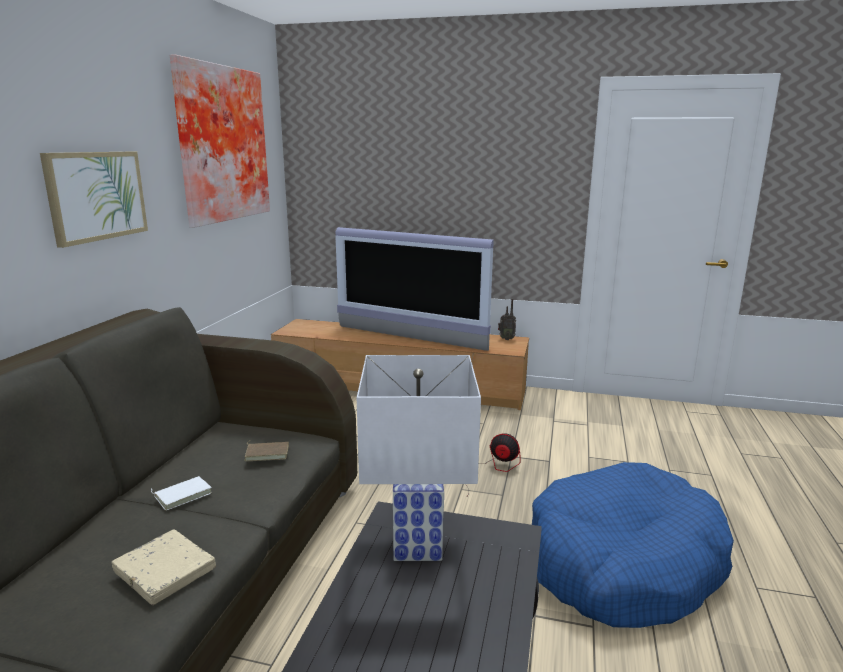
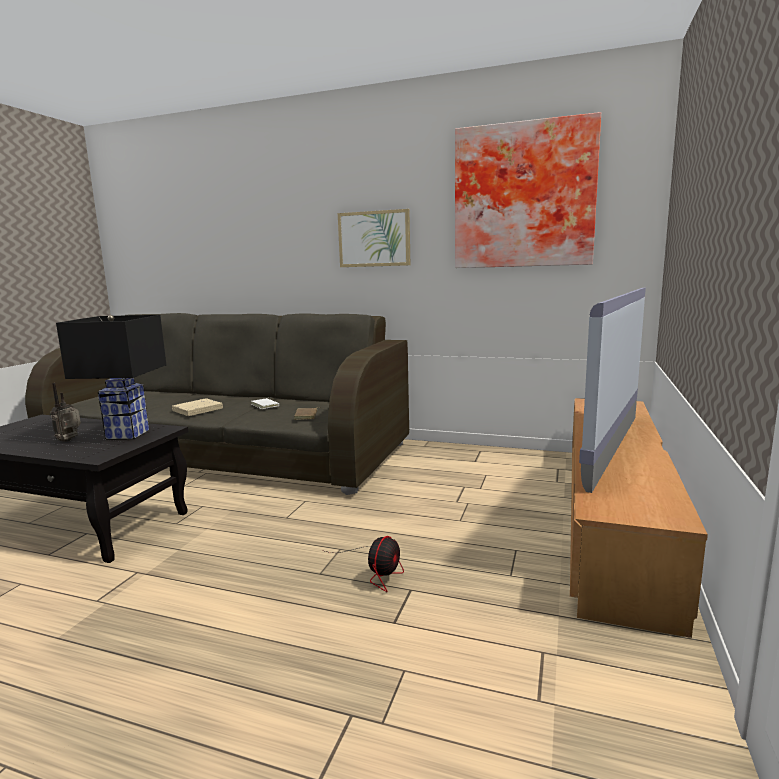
camera: 95 degrees right, 5 degrees down
(416, 546) = (127, 434): white table lamp -> black table lamp
(506, 339) = (670, 510): radio -> radio (70, 440)
(622, 563) = (151, 641): blue dog bed -> none

